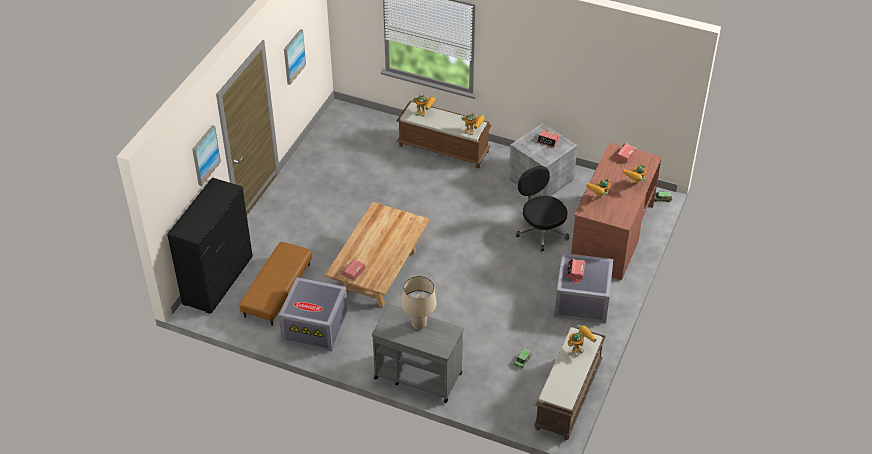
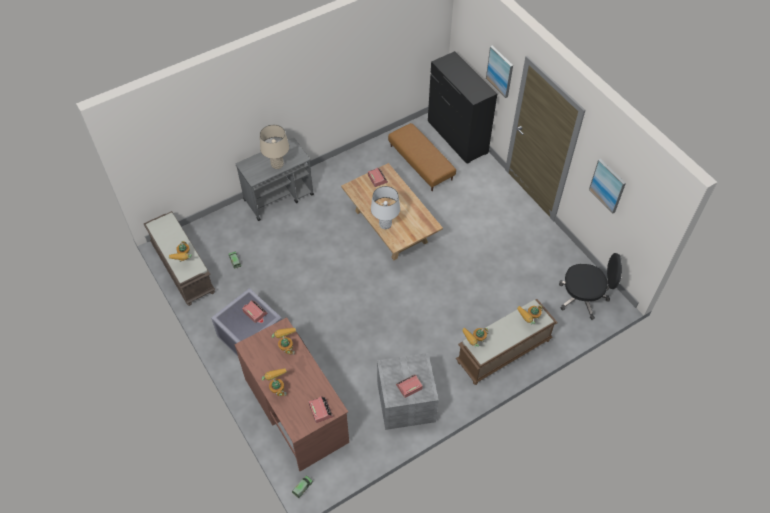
camera: 125 degrees right, 10 degrees up
(316, 326) = (370, 167): grey storage box -> none
(403, 238) = (385, 224): none -> white table lamp
(541, 231) = (345, 358): black office chair -> black office chair (583, 298)

